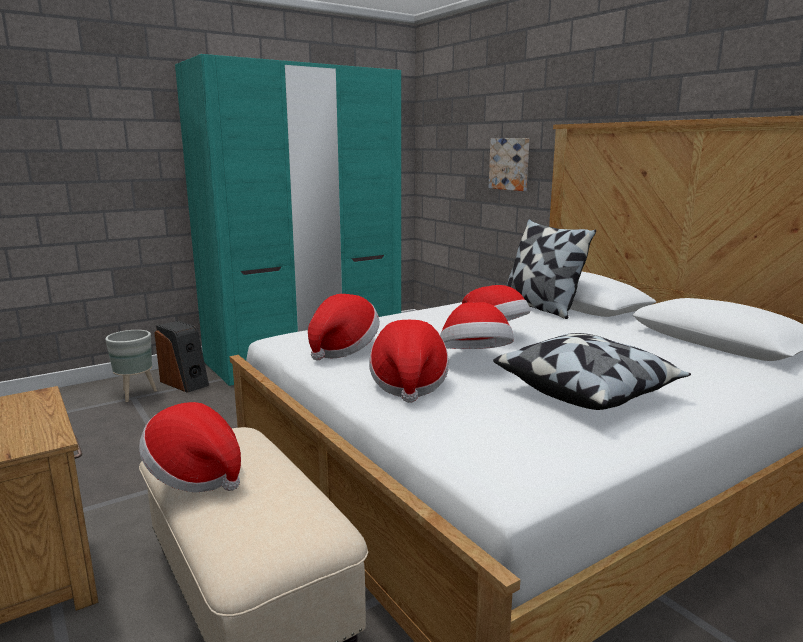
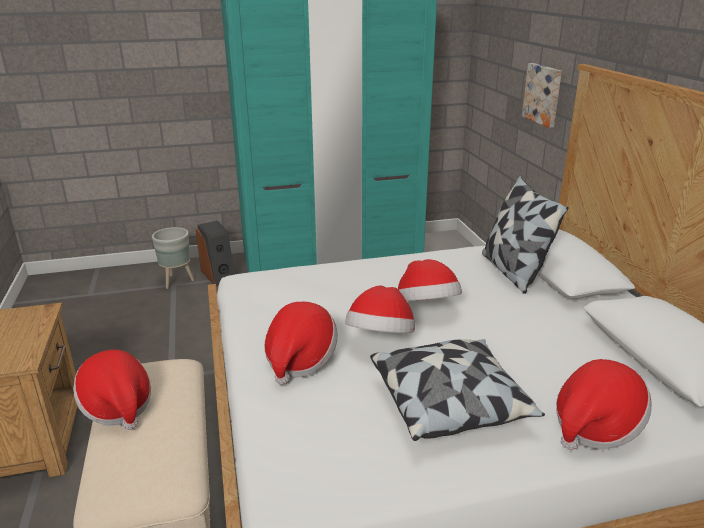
camera: 20 degrees right, 10 degrees up
(342, 349) = (280, 303): hat -> hat (595, 426)

